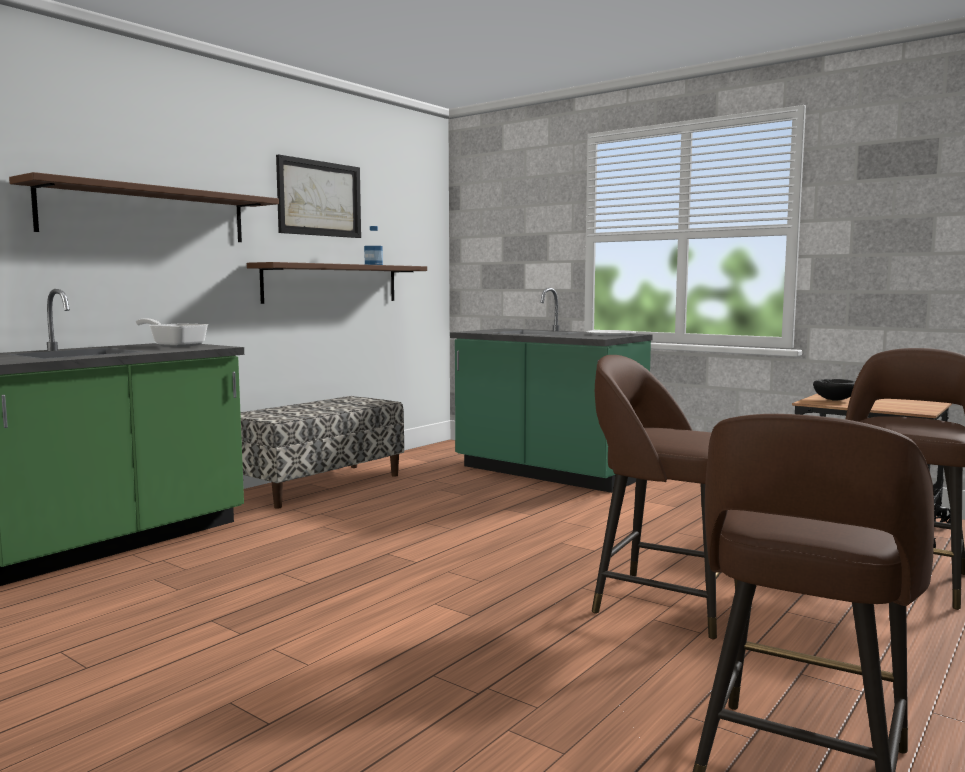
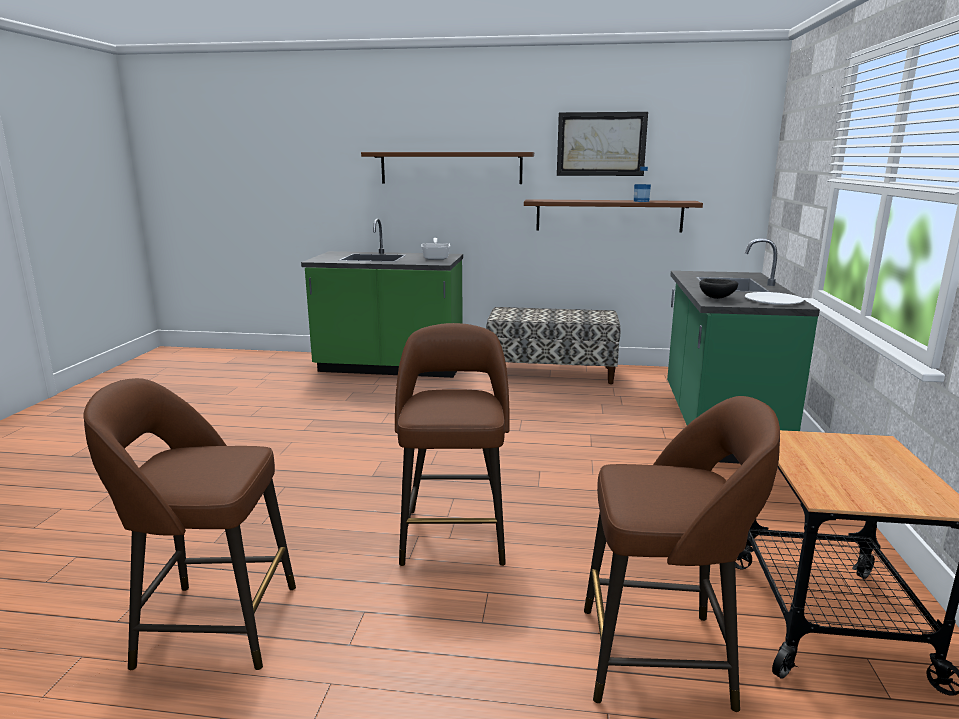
camera: 60 degrees right, 10 degrees up
(834, 400) = (827, 446): black bowl -> black bowl (717, 298)

